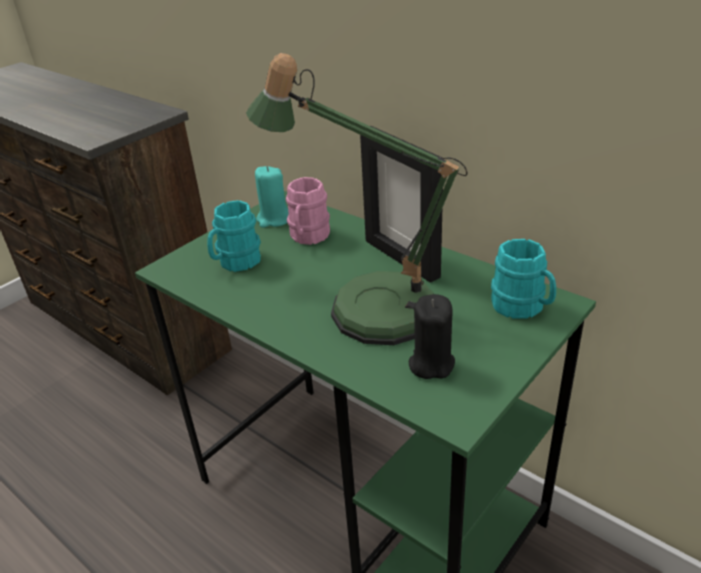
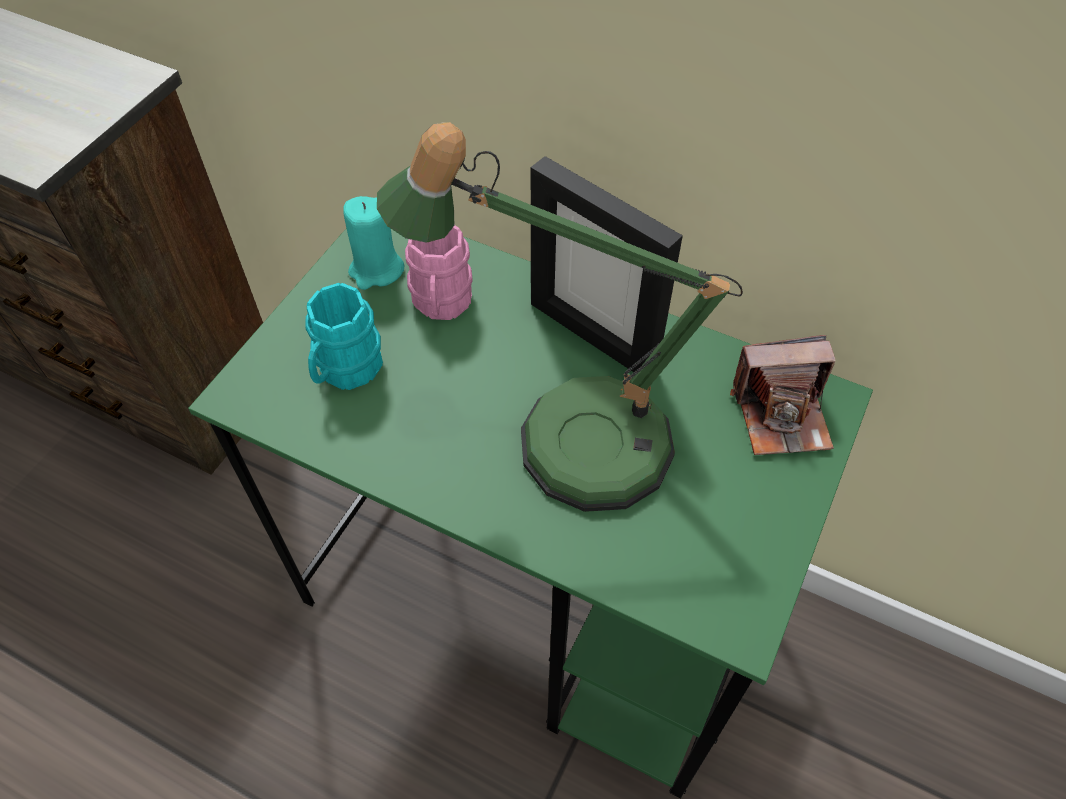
camera: 15 degrees left, 20 degrees up
(431, 364) = (684, 536): black candle -> none
(522, 308) = (781, 415): turquoise mug -> camera

